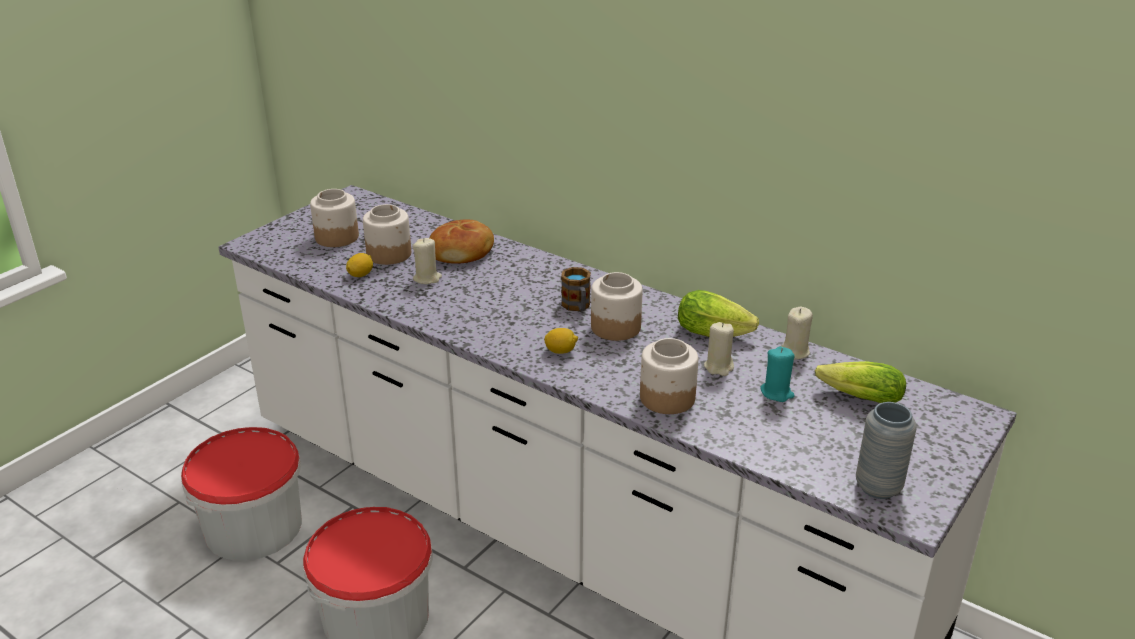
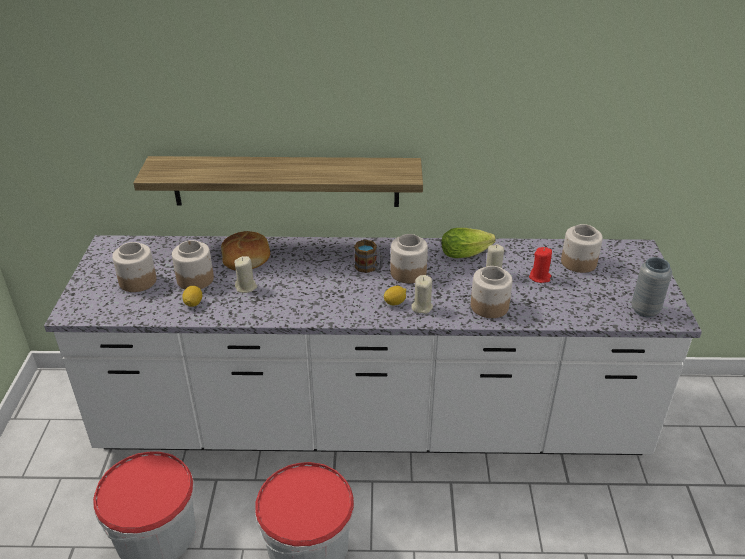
camera: 35 degrees left, 5 degrees up
(536, 172) = (286, 181): none -> shelf
(777, 393) = (540, 277): turquoise candle -> red candle
(795, 351) = (520, 248): beige candle -> beige candle (421, 307)
(856, 397) = (579, 263): lettuce -> jar

